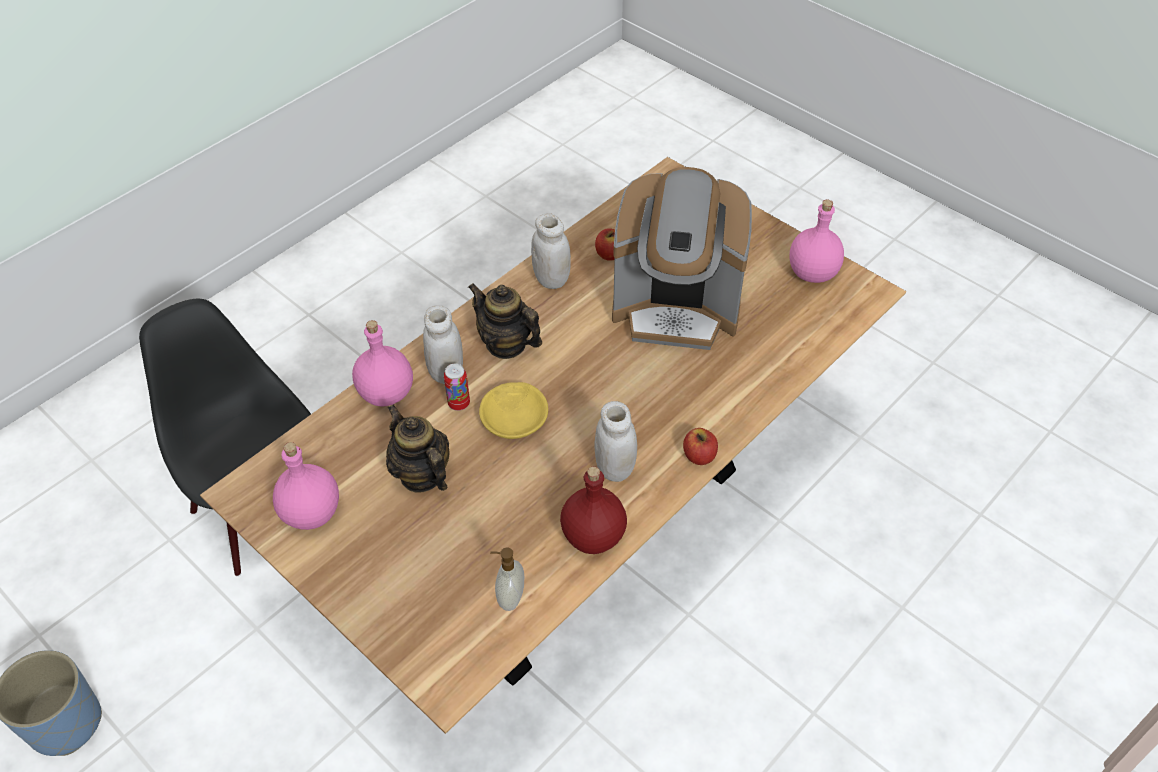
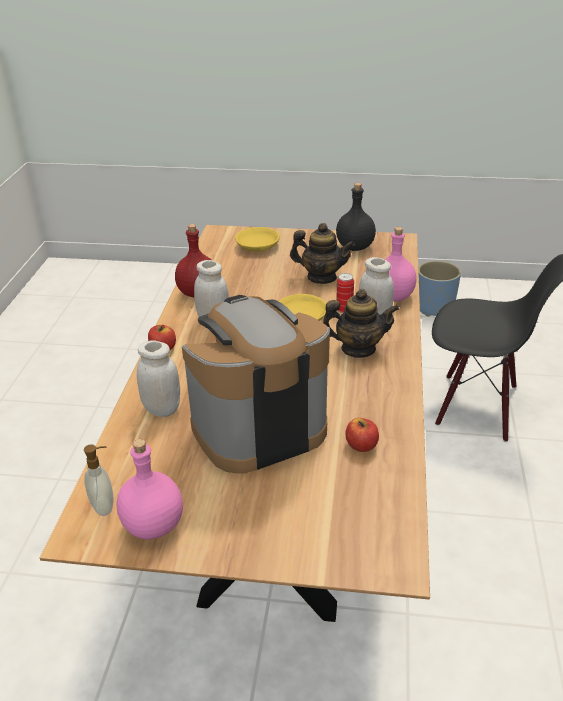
camera: 145 degrees right, 15 degrees down
(312, 512) = (355, 247): pink bottle -> black bottle
(429, 603) = (257, 246): none -> yellow bowl
(509, 597) = (220, 260): soap dispenser -> soap dispenser (104, 506)
(551, 279) = (382, 402): white jar -> white jar (162, 409)

